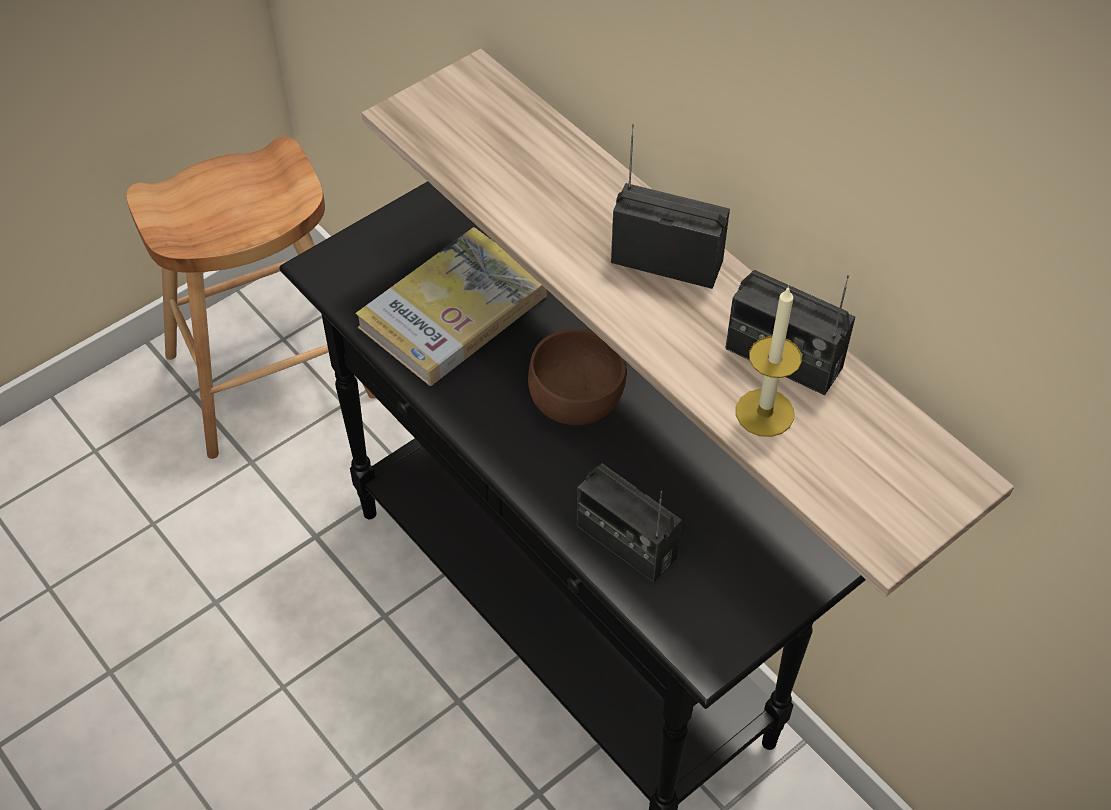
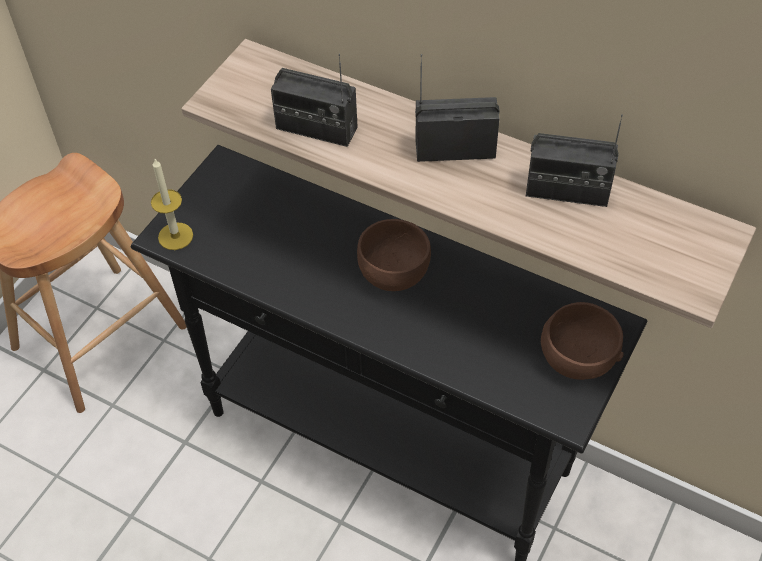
camera: 20 degrees left, 0 degrees up
(453, 311) = (276, 238): book -> none
(626, 542) = (476, 359): radio -> radio (316, 128)
(757, 585) = (577, 357): none -> brown bowl
(764, 412) = (574, 231): candle -> candle (175, 236)

